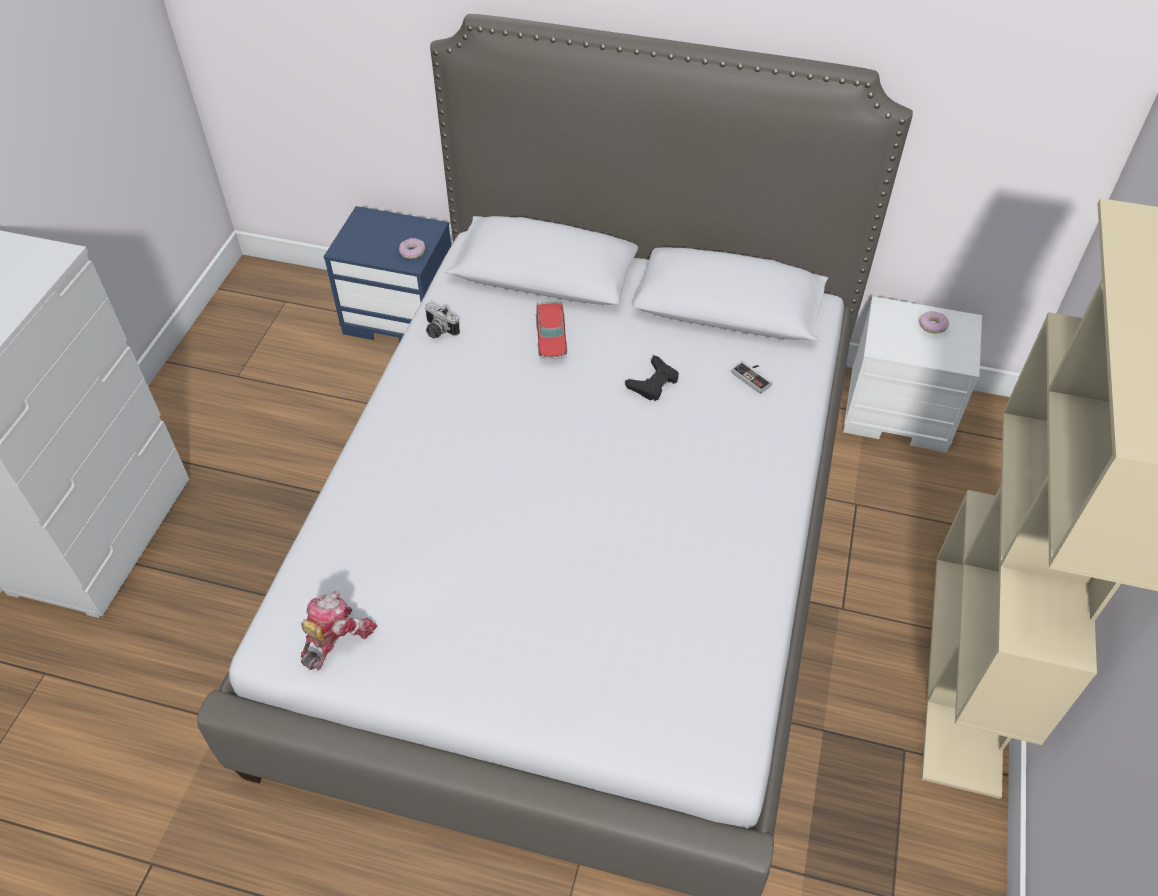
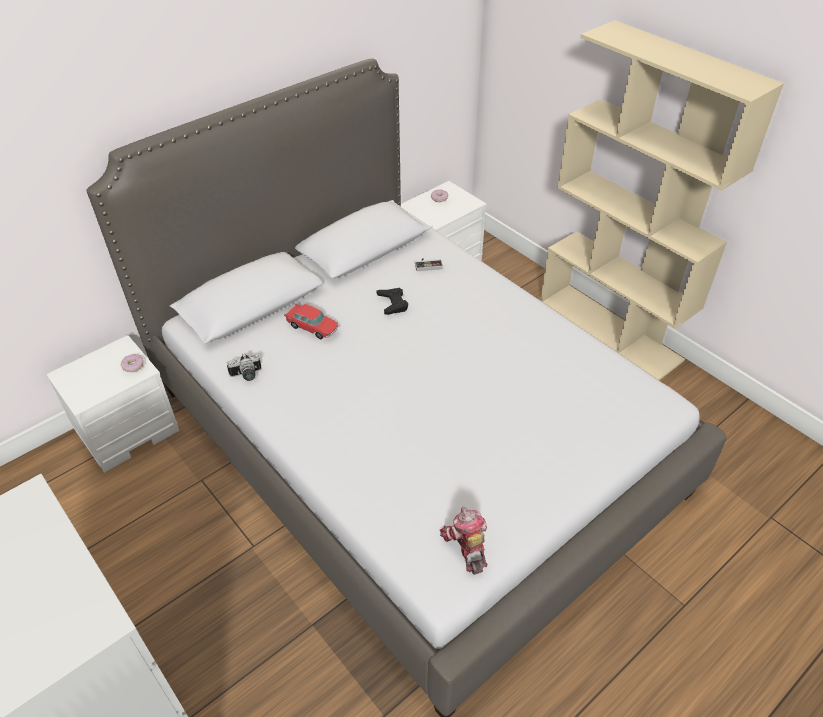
camera: 55 degrees left, 5 degrees down
(402, 316) = (128, 430): blue nightstand -> white nightstand

